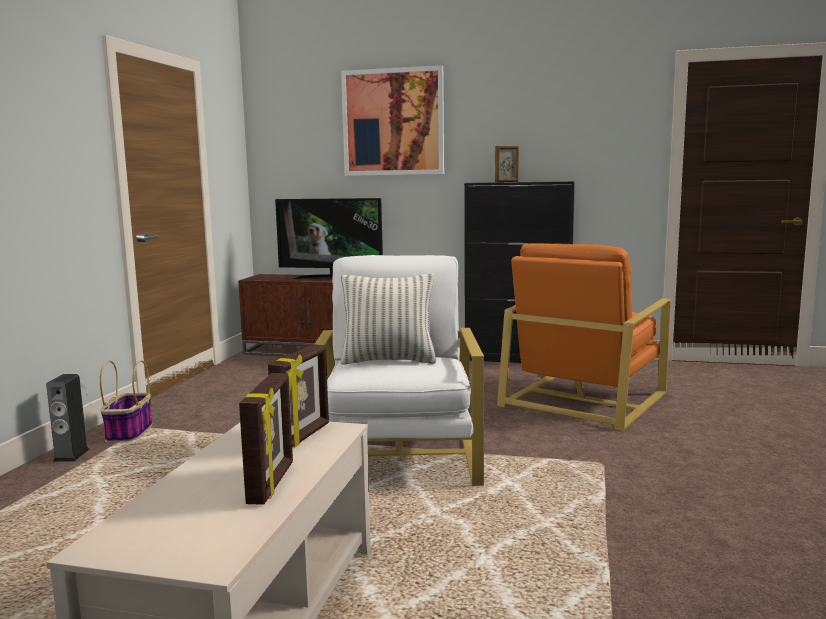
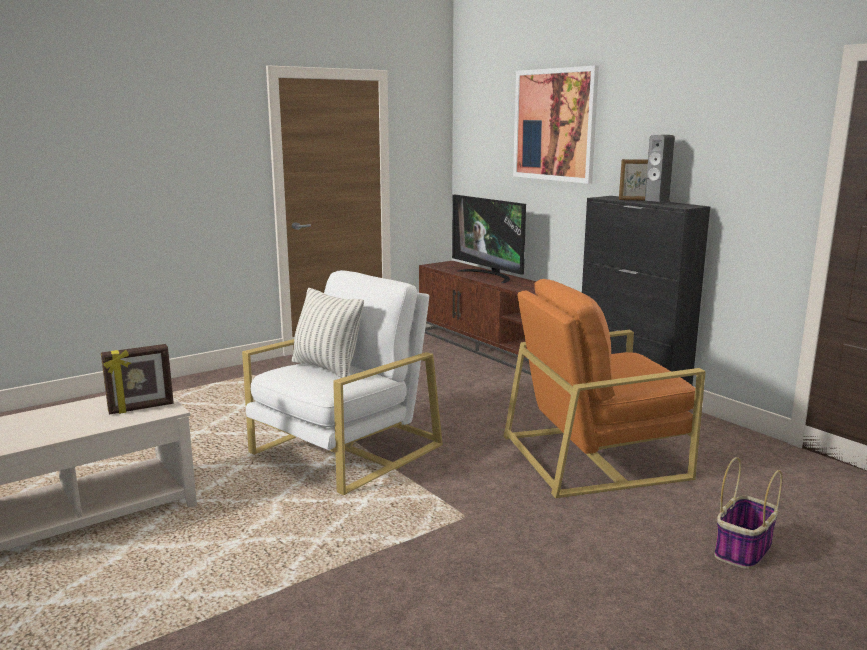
camera: 40 degrees right, 5 degrees up
(71, 455) = (191, 381): speaker -> speaker (656, 203)
(129, 433) = (241, 376): basket -> basket (743, 550)
(272, 483) = (59, 430): picture frame -> none

